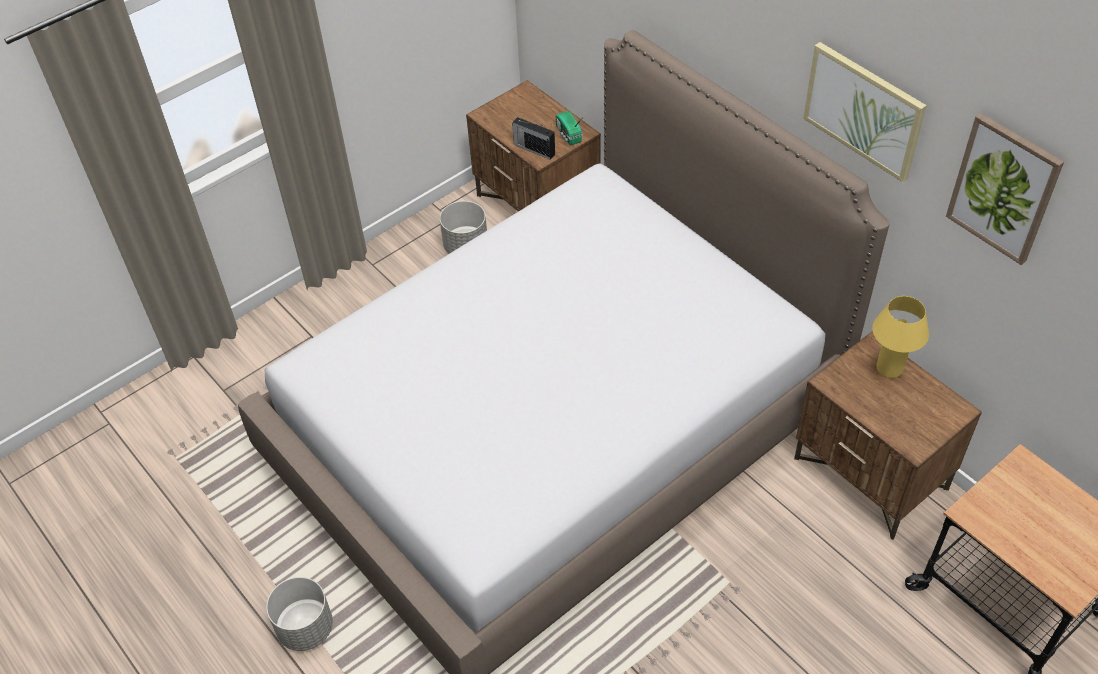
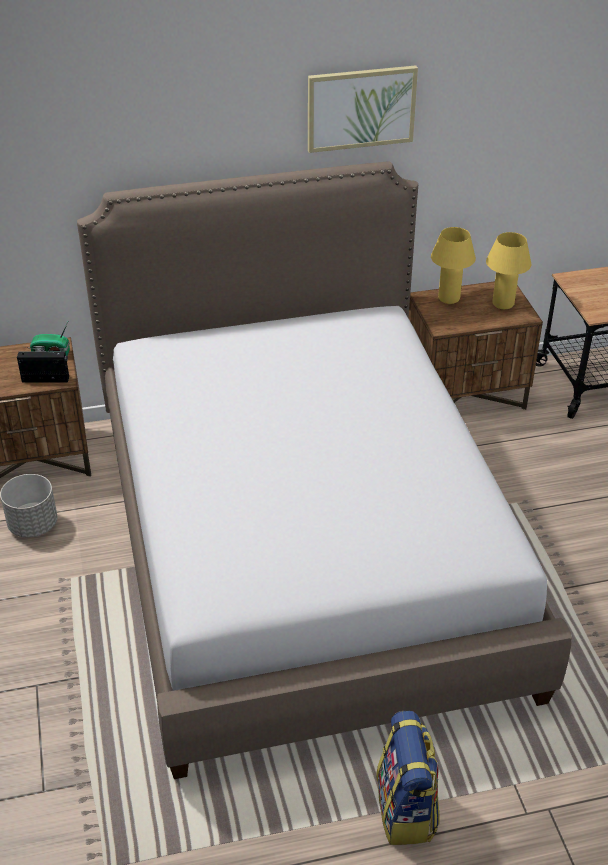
camera: 65 degrees left, 10 degrees down
(305, 629) = (406, 810): grey planter -> backpack
(533, 149) = (46, 379): radio -> radio turned 150 degrees counterclockwise
(921, 419) = (503, 304): none -> yellow table lamp
(1004, 188) = (490, 88): picture -> none

